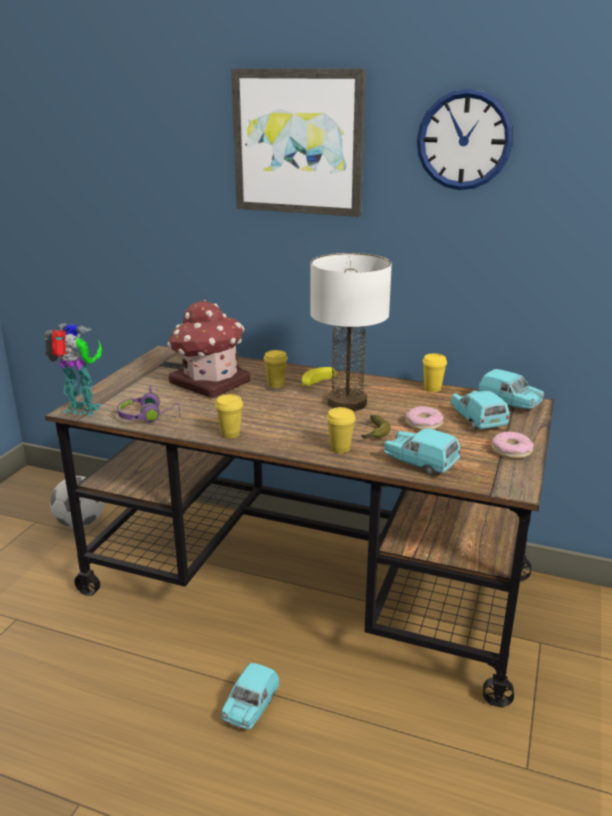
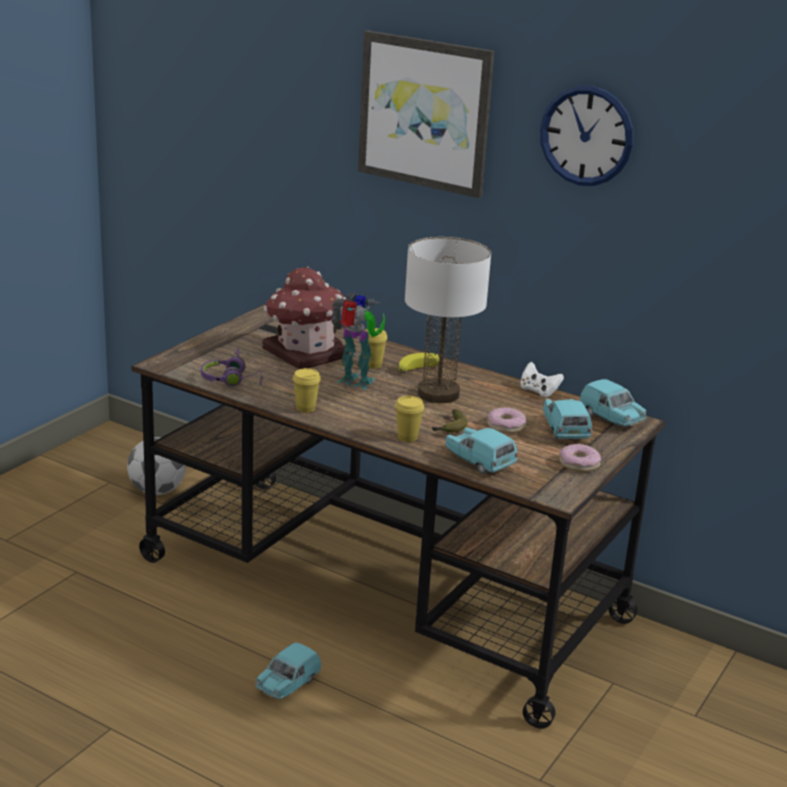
camera: 10 degrees right, 0 degrees up
(82, 411) = (168, 366): toy robot -> toy robot (356, 383)
(432, 388) = (538, 391): yellow cup -> white game controller

